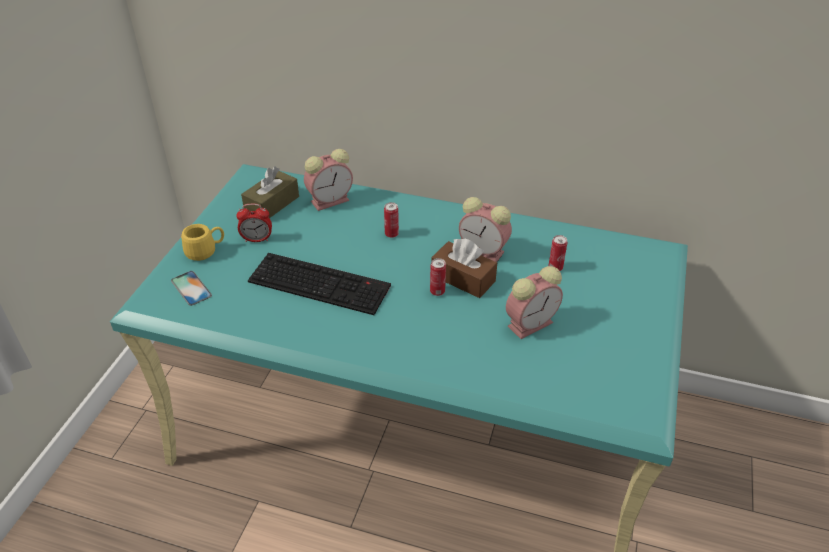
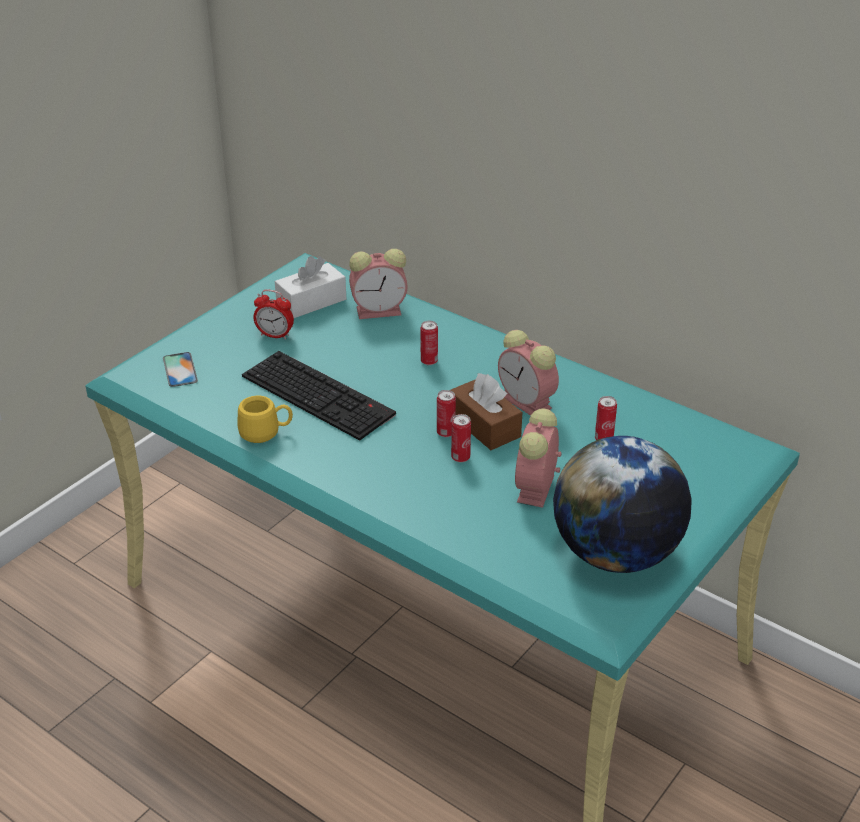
camera: 20 degrees right, 5 degrees down
(206, 251) = (214, 336): yellow mug -> yellow mug (266, 433)
(272, 204) = (311, 302): brown tissue box -> white tissue box
(460, 310) = (460, 458): none -> can
(531, 323) = (535, 490): alarm clock -> alarm clock turned 120 degrees clockwise
(619, 361) = (616, 554): none -> globe

